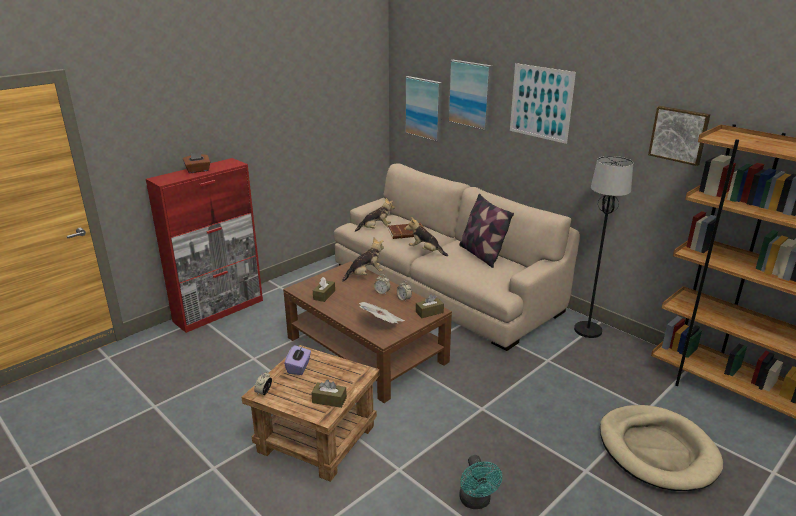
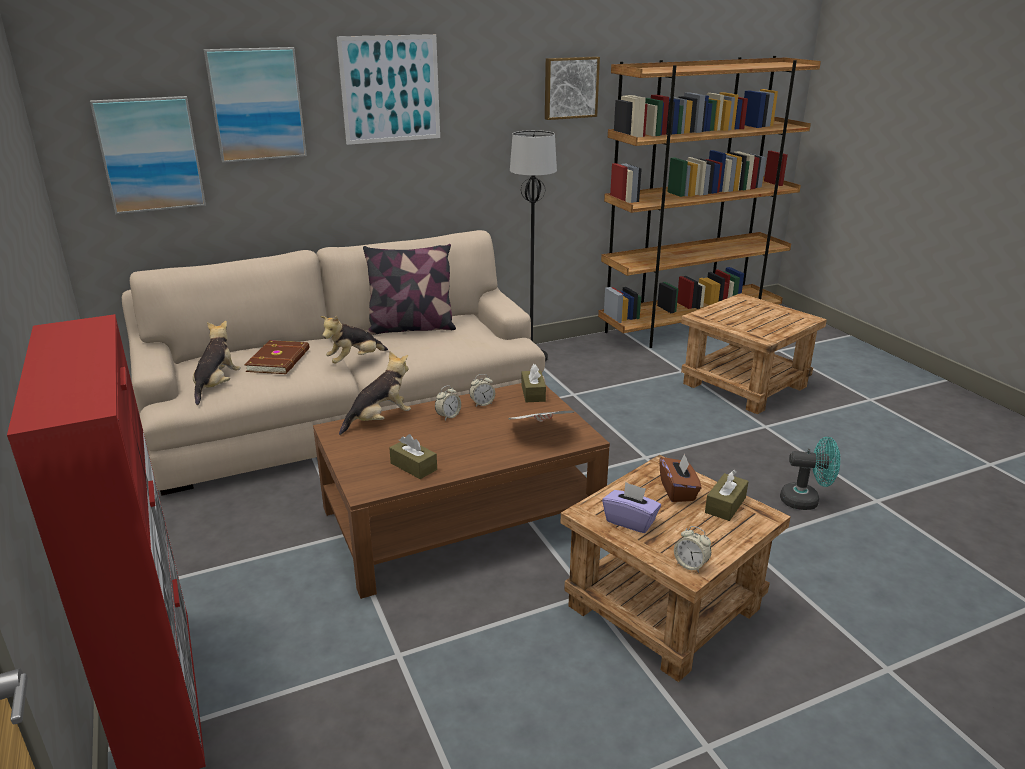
camera: 70 degrees left, 0 degrees up
(198, 170) = (67, 364): brown tissue box -> brown tissue box (678, 491)
(365, 275) = (380, 420): plush toy -> plush toy turned 60 degrees clockwise
(657, 450) = (742, 385): beige dog bed -> brown side table

